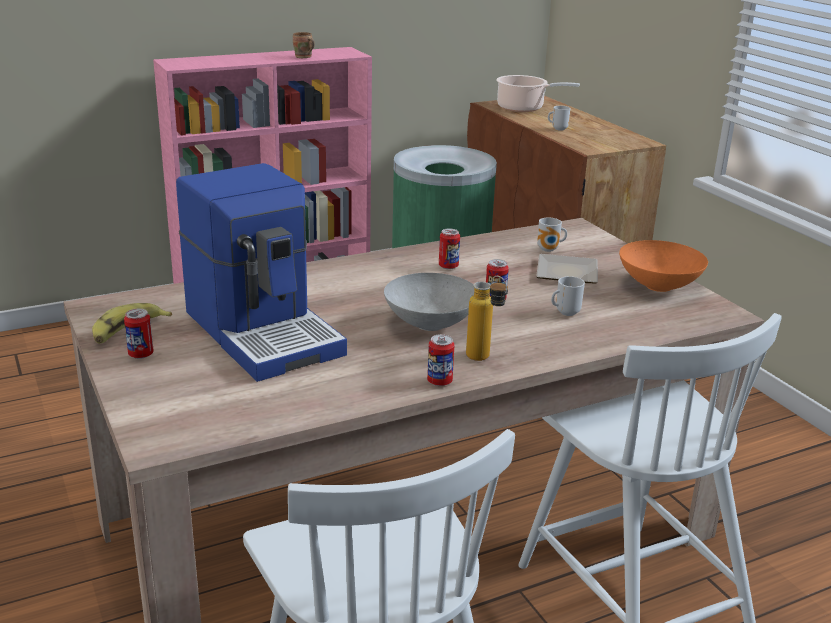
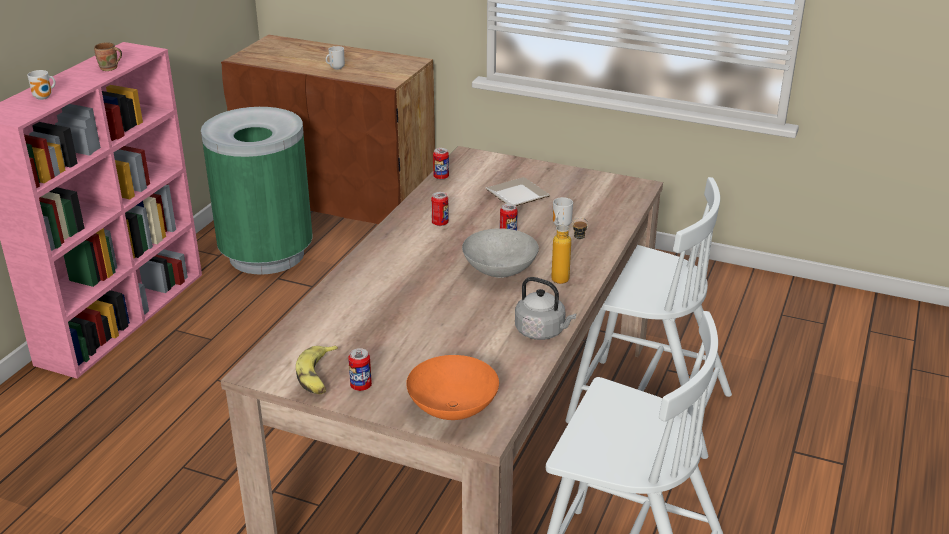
camera: 40 degrees left, 5 degrees up
(264, 332) = (410, 328): coffee machine -> none
(373, 390) = (542, 332): none -> grey kettle
(439, 381) = (567, 307): can -> can (441, 177)
(523, 108) = (275, 54): cooking pot -> none
(549, 250) = (480, 181): mug -> mug (44, 97)
(660, 286) = (581, 182): orange bowl -> orange bowl (454, 409)

